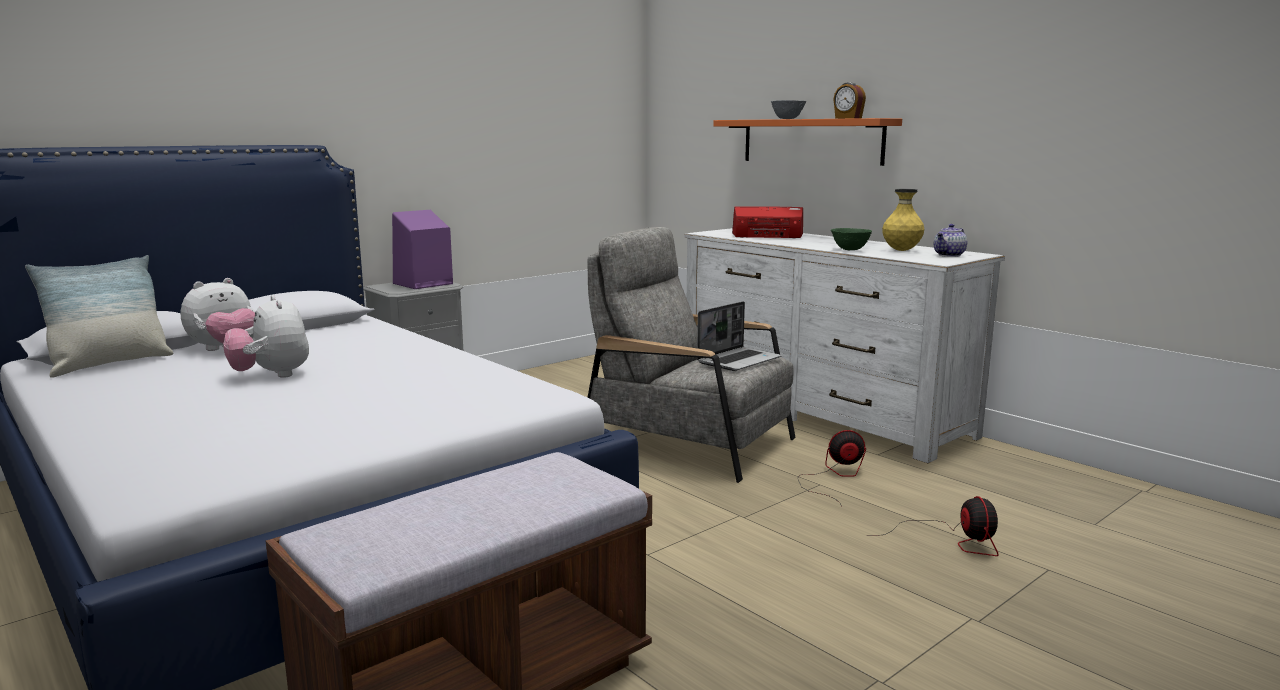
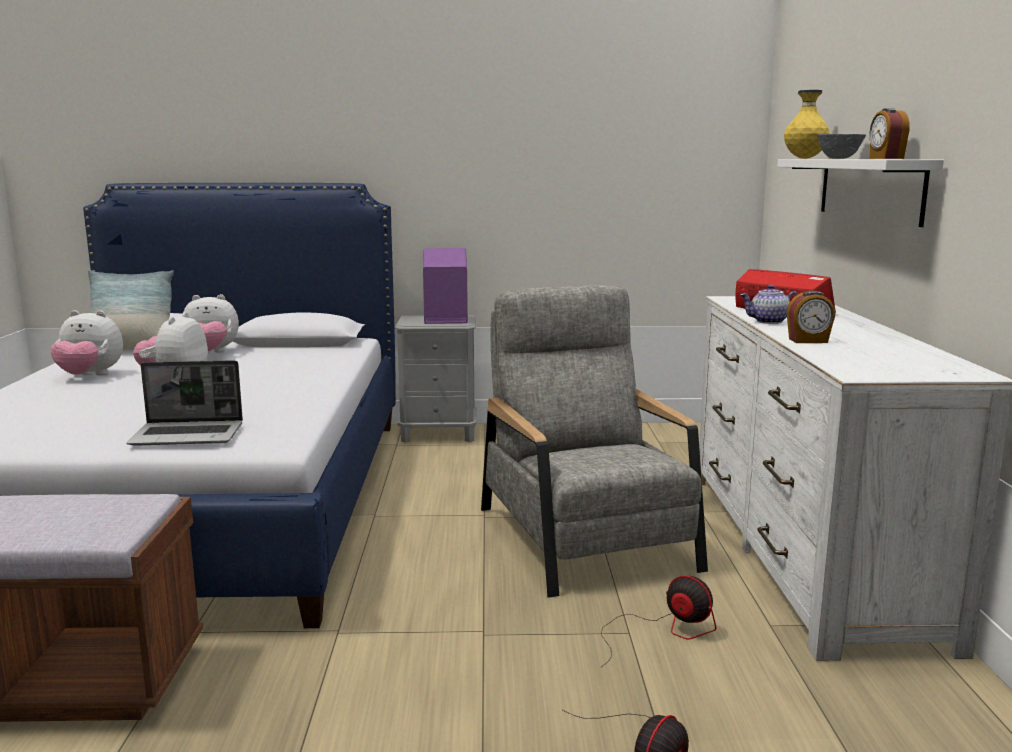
camera: 40 degrees right, 0 degrees up
(144, 393) = (90, 376): none -> plush toy
(739, 360) = (621, 456): laptop -> laptop (189, 435)
(811, 141) = (869, 189): orange shelf -> white shelf
(850, 250) = (808, 341): green bowl -> alarm clock
(901, 250) = (877, 352): yellow vase -> yellow vase (804, 158)
(949, 255) = (919, 368): teapot -> teapot (768, 321)

